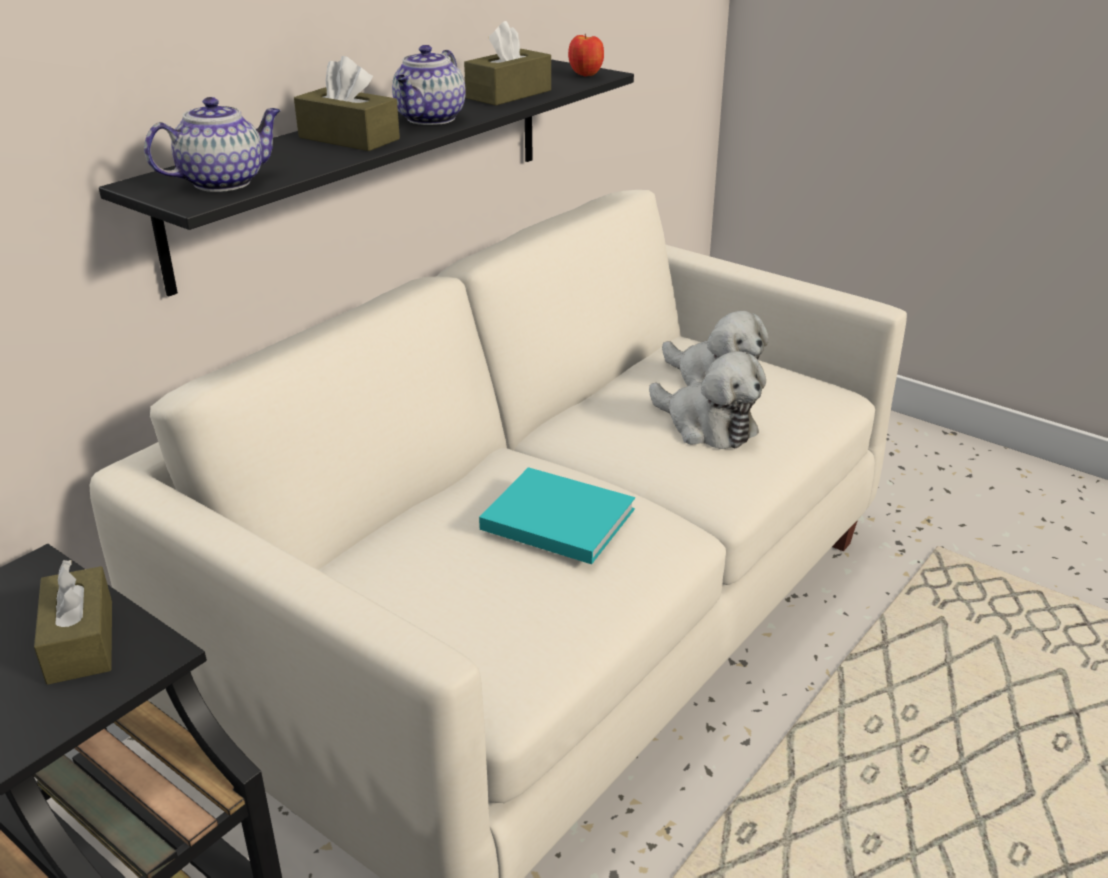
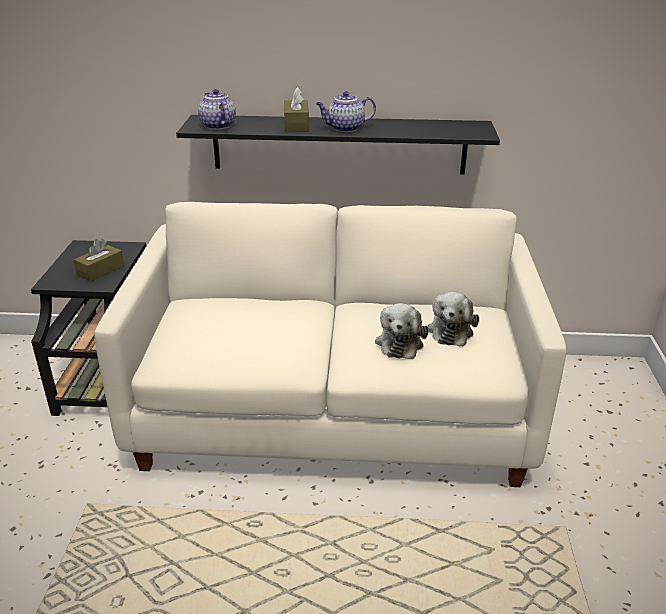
camera: 55 degrees right, 0 degrees up
(224, 182) = (217, 125): teapot -> teapot turned 135 degrees counterclockwise
(509, 94) = (409, 129): brown tissue box -> none
(554, 518) = (268, 329): turquoise book -> none
(586, 75) = (472, 133): apple -> none

